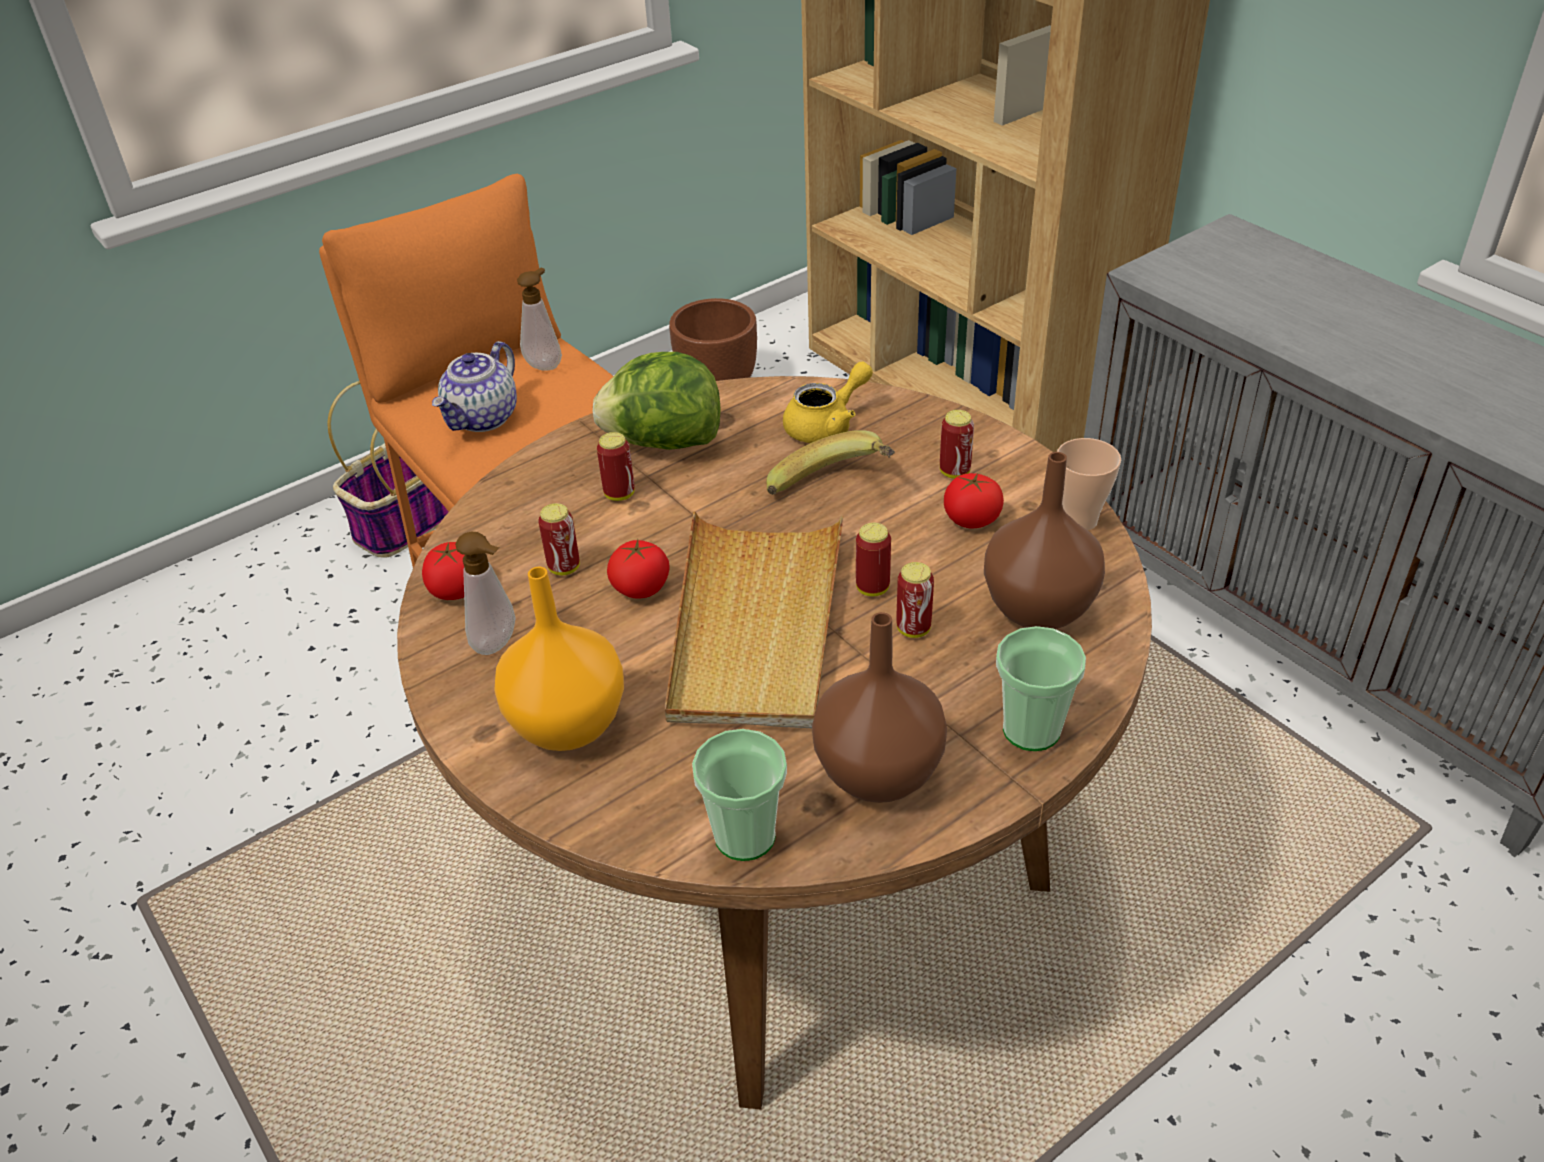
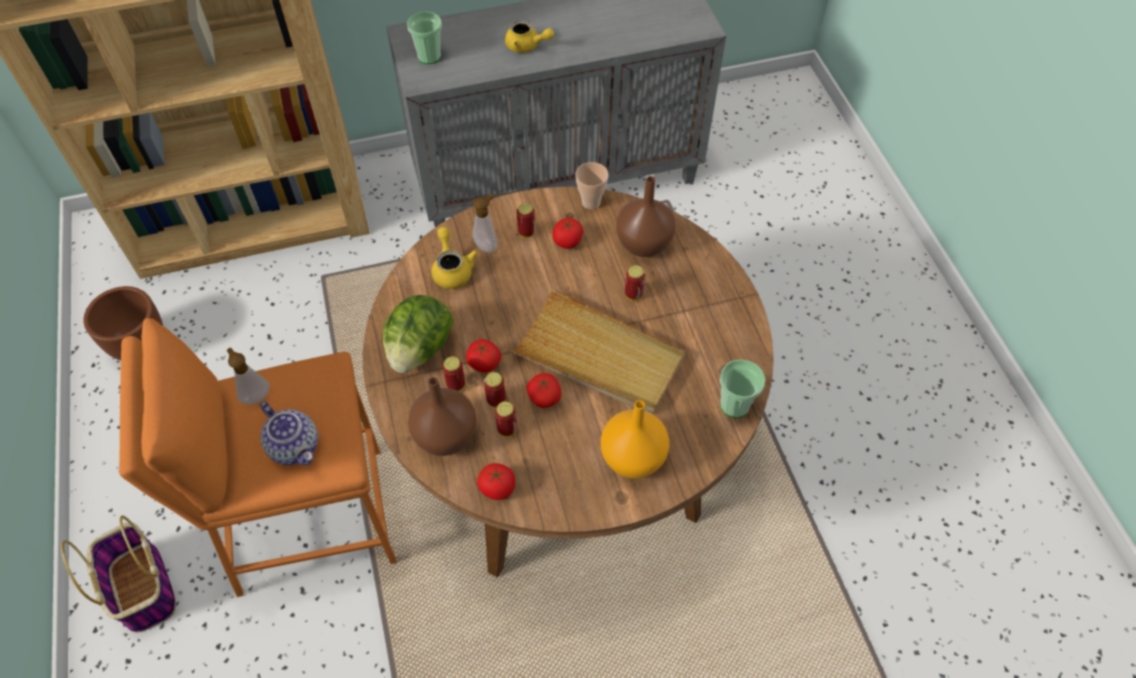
camera: 70 degrees left, 15 degrees up
(499, 644) = (555, 476): soap dispenser -> soap dispenser (487, 245)
(672, 508) = (484, 363): none -> tomato
(834, 490) = (511, 287): banana -> none
(872, 588) = (596, 299): can -> can (496, 400)
(877, 772) = (717, 343): brown vase -> brown vase (444, 436)
(1031, 730) = (716, 279): cup -> cup (429, 56)
(1344, 338) = (526, 46): none -> yellow teapot

